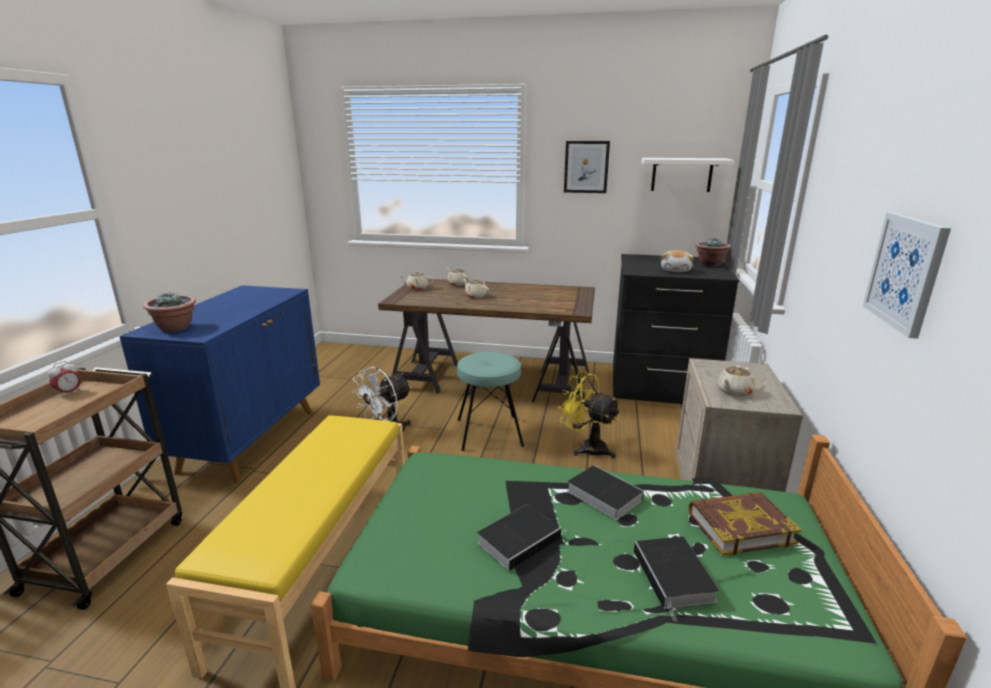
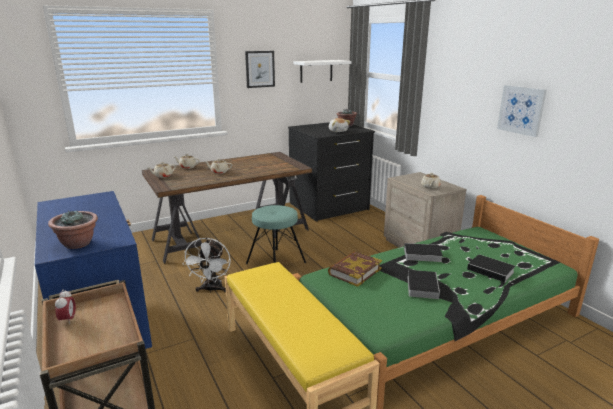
camera: 40 degrees left, 0 degrees up
(587, 447) = (338, 250): yellow fan -> none
(739, 527) = (482, 245): book -> book (354, 271)

